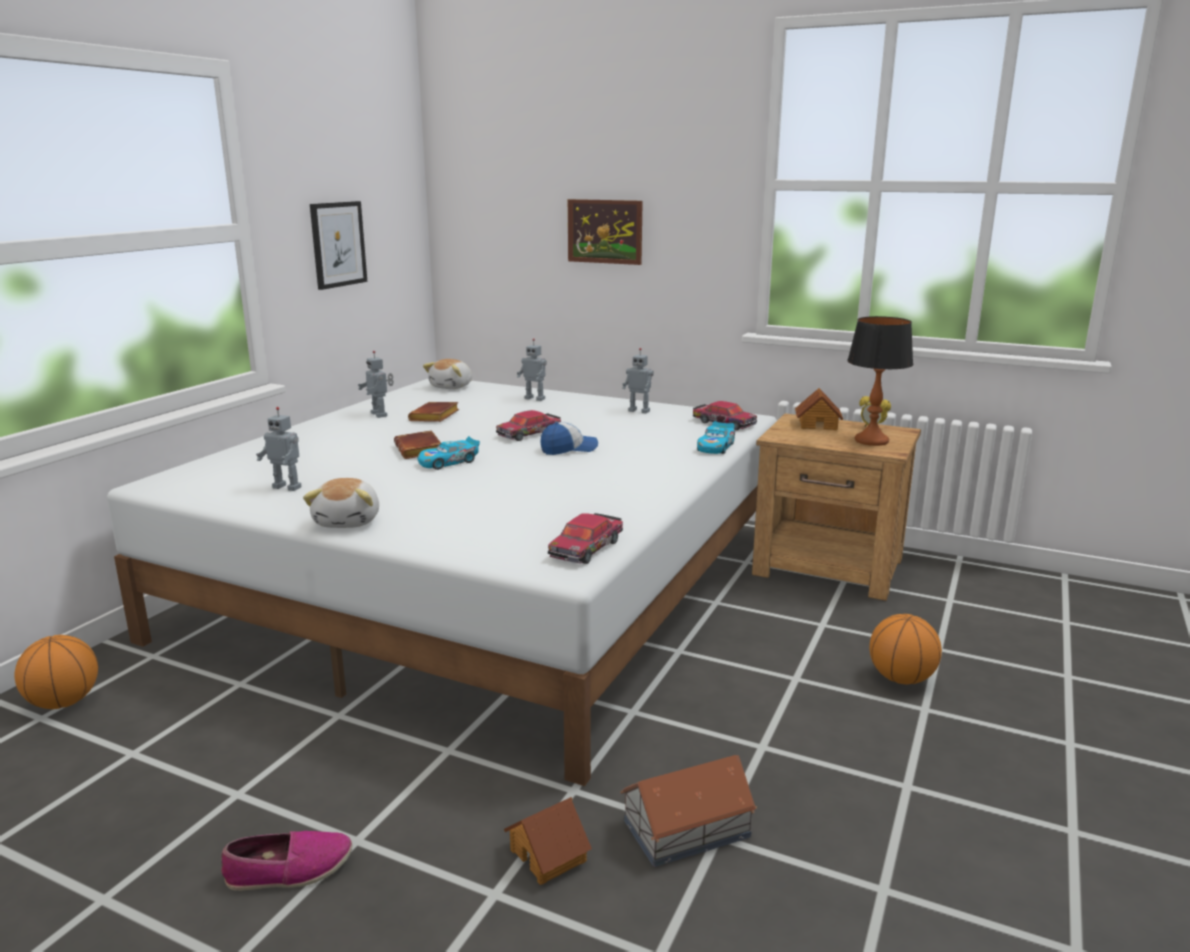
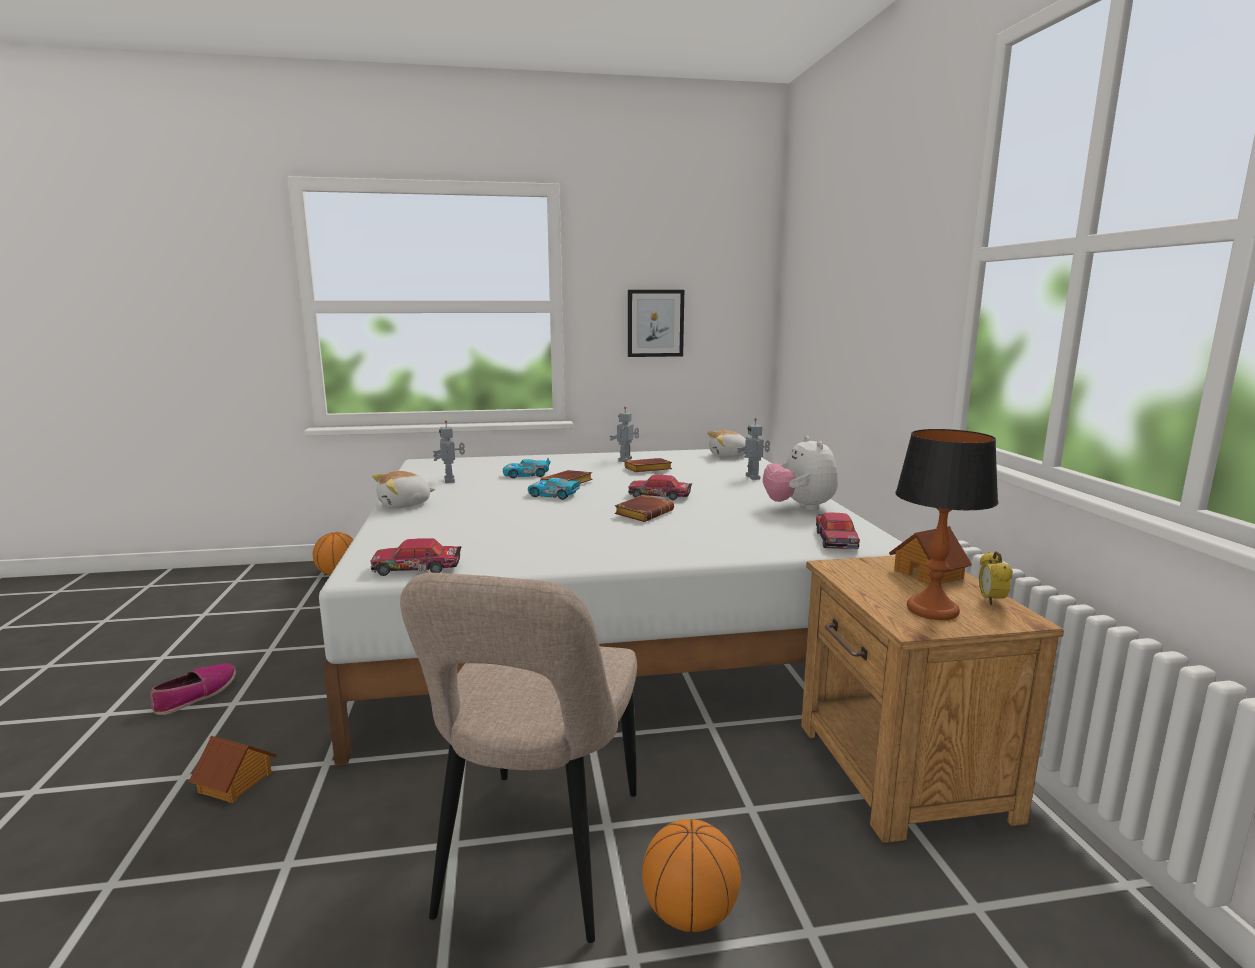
camera: 55 degrees right, 5 degrees down
(289, 870) = (196, 695): shoe -> shoe turned 105 degrees counterclockwise
(569, 449) = (643, 513): cap -> brown book
(605, 231) = (858, 319): picture -> none
(639, 411) = (799, 507): toy robot -> plush toy
(688, 828) = (293, 841): toy house -> none
(716, 447) = (752, 552): toy car -> toy car (526, 475)
(810, 715) = (538, 859): none -> beige chair

